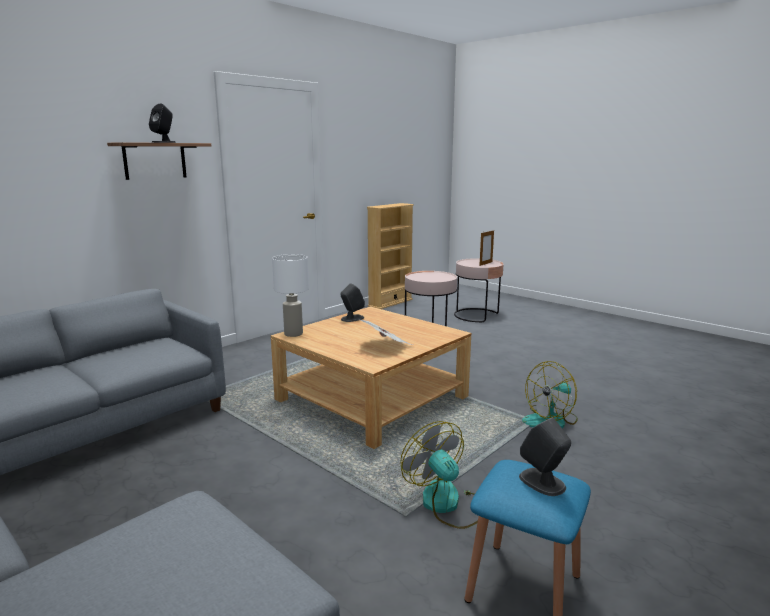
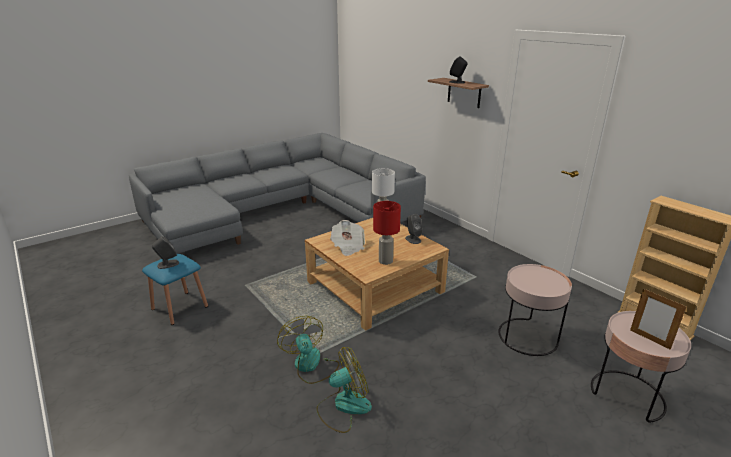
camera: 100 degrees right, 10 degrees up
(415, 327) = (385, 261): none -> red table lamp
(448, 504) = (245, 298): fan -> fan (343, 406)

